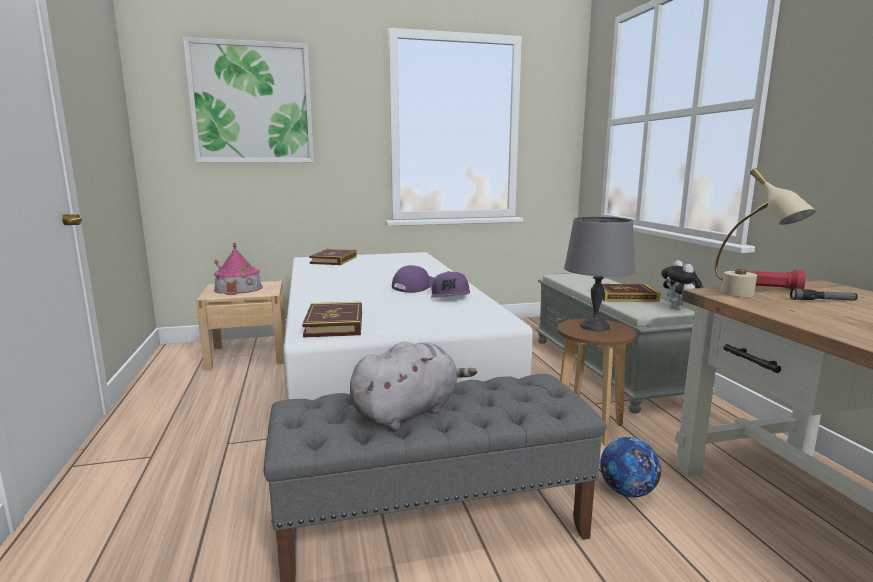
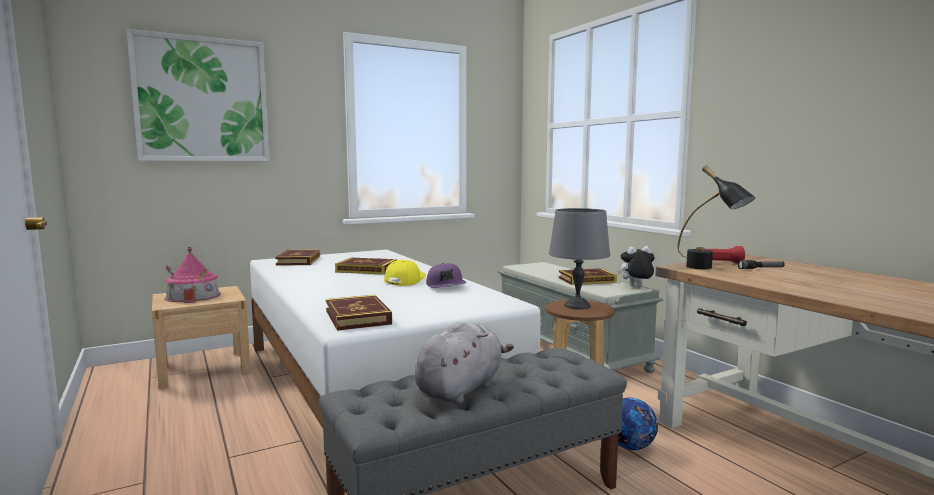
camera: 15 degrees left, 5 degrees down
(388, 273) = (366, 270): none -> book
(414, 286) = (404, 280): purple cap -> yellow cap
(679, 309) = (636, 287): plush toy -> plush toy turned 105 degrees clockwise
(750, 297) = (709, 269): beige table lamp -> black table lamp

